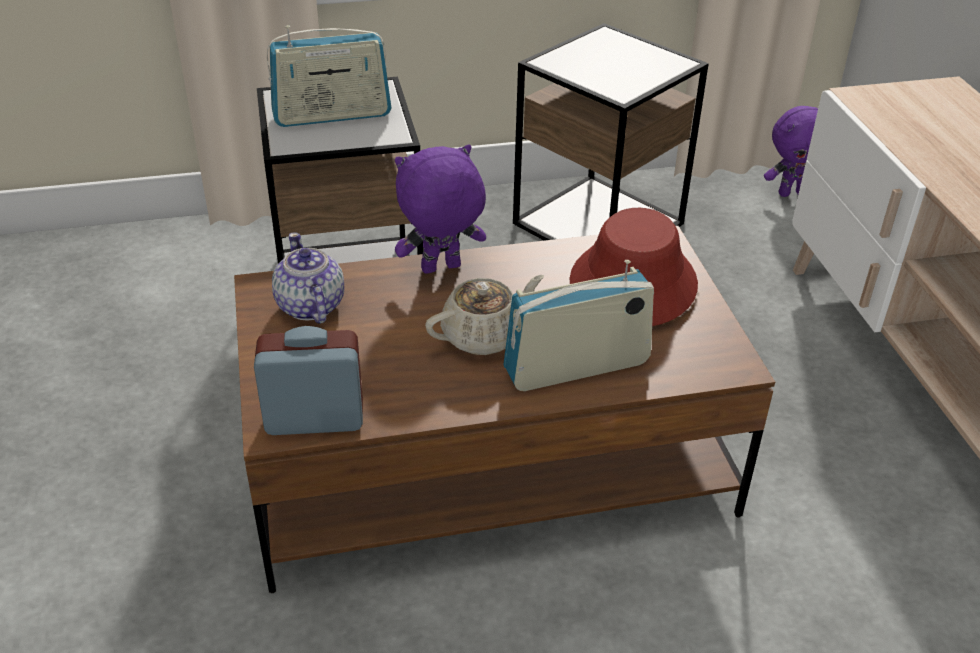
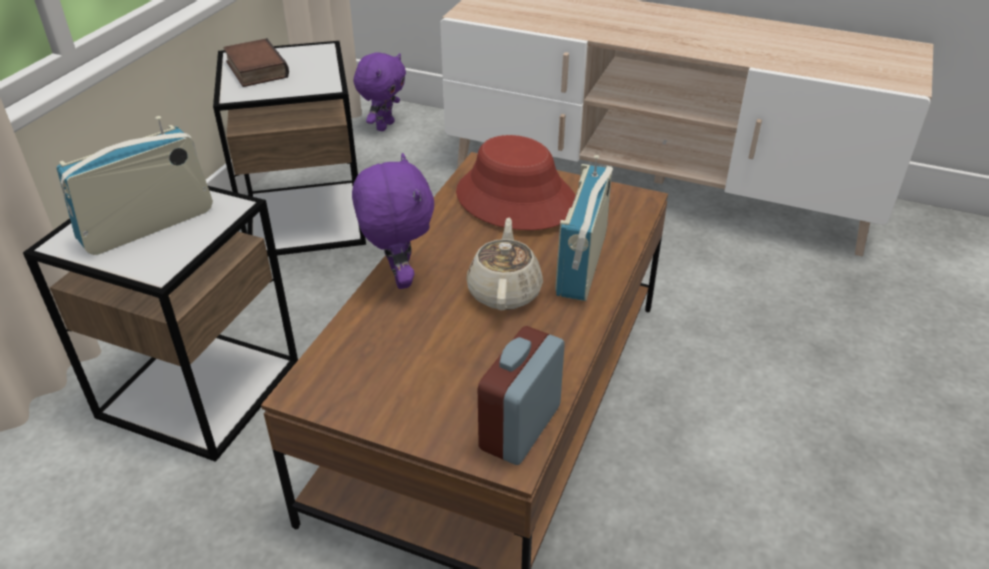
camera: 55 degrees left, 0 degrees up
(310, 306) = (366, 372): teapot -> none
(332, 115) = (148, 226): radio -> radio turned 150 degrees counterclockwise
(441, 269) = (398, 278): purple plush toy -> purple plush toy turned 150 degrees clockwise
(598, 51) = (254, 69): none -> book

